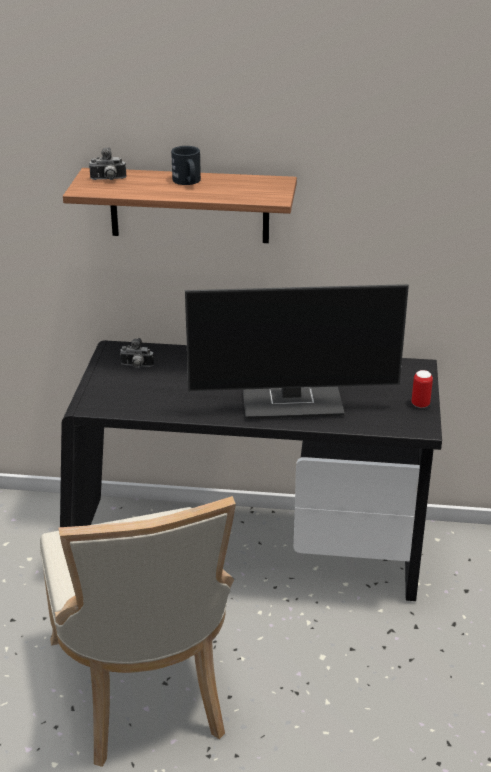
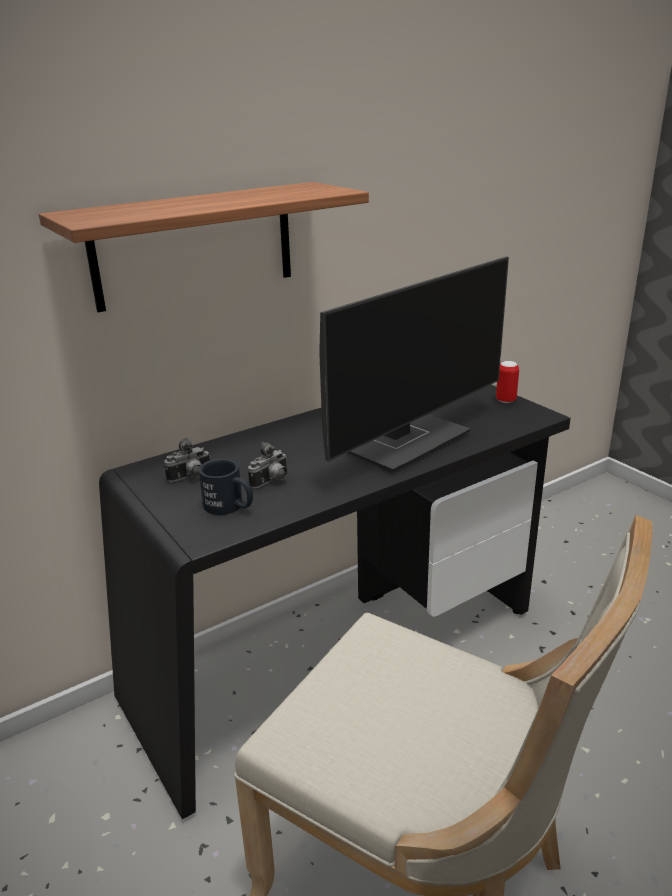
camera: 40 degrees left, 5 degrees down
(108, 180) = (105, 212): camera -> camera (272, 482)
(188, 182) = (212, 198): black mug -> black mug (230, 507)

